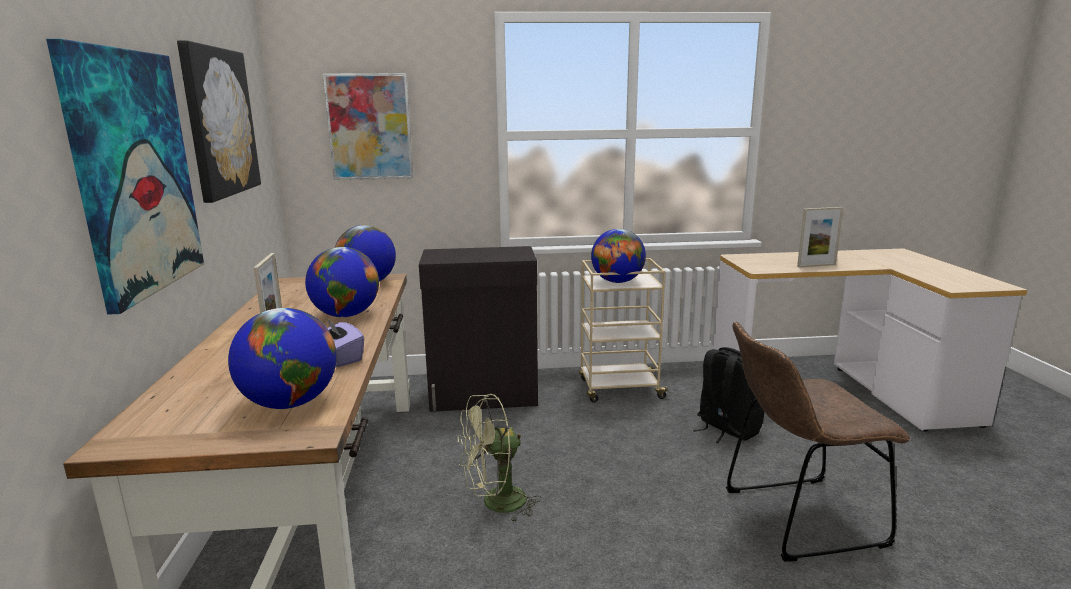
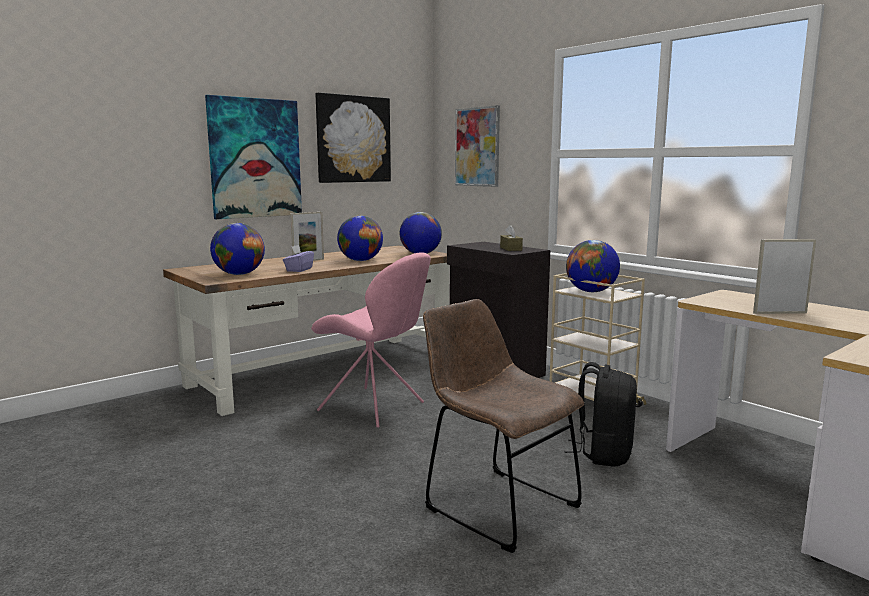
camera: 55 degrees right, 5 degrees down
(495, 504) = (374, 407): green fan -> pink chair
(498, 253) = (511, 248): none -> brown tissue box
(816, 265) = (780, 313): picture frame -> picture frame turned 135 degrees clockwise

